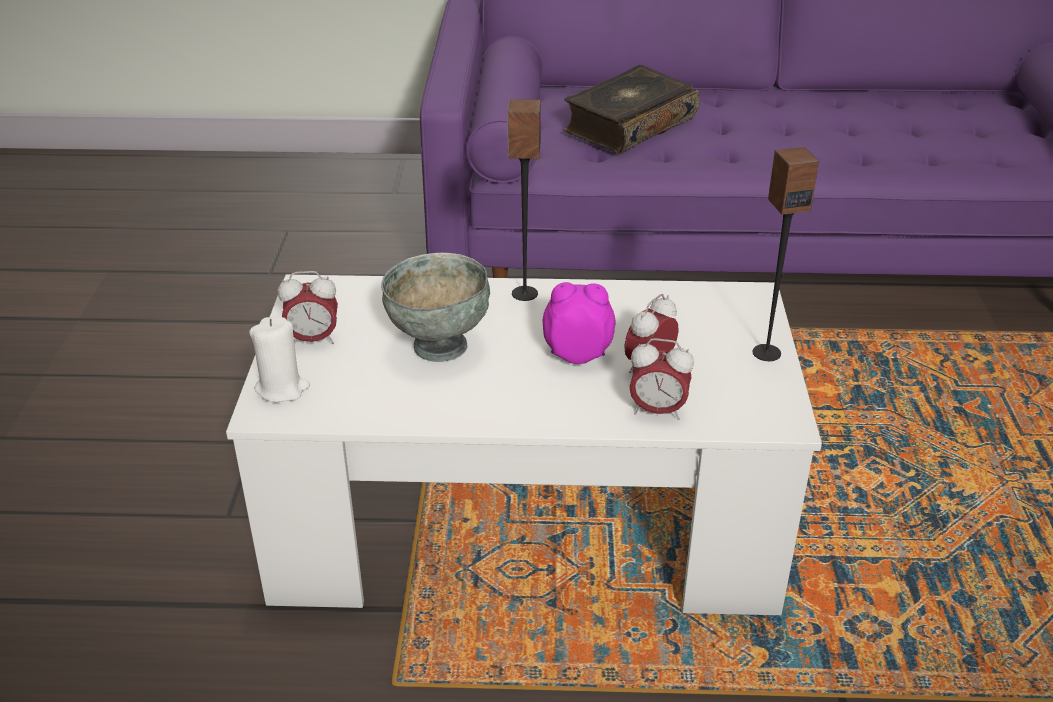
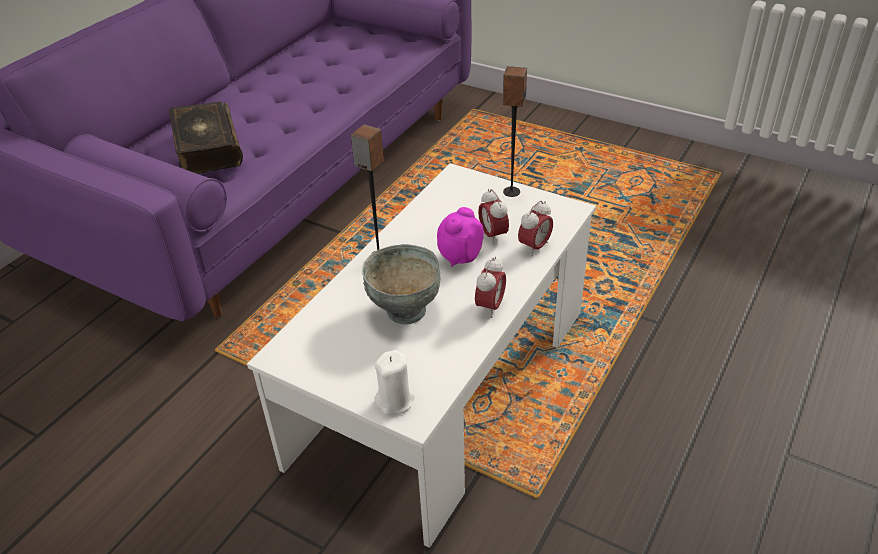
camera: 60 degrees left, 5 degrees up
(313, 340) = (348, 370): alarm clock -> alarm clock (490, 307)

